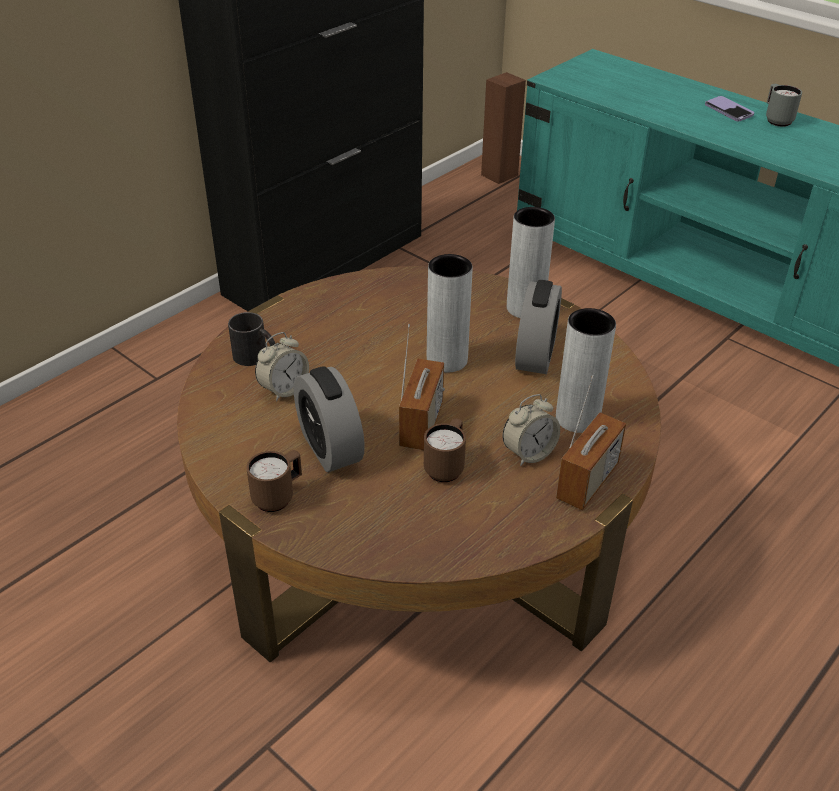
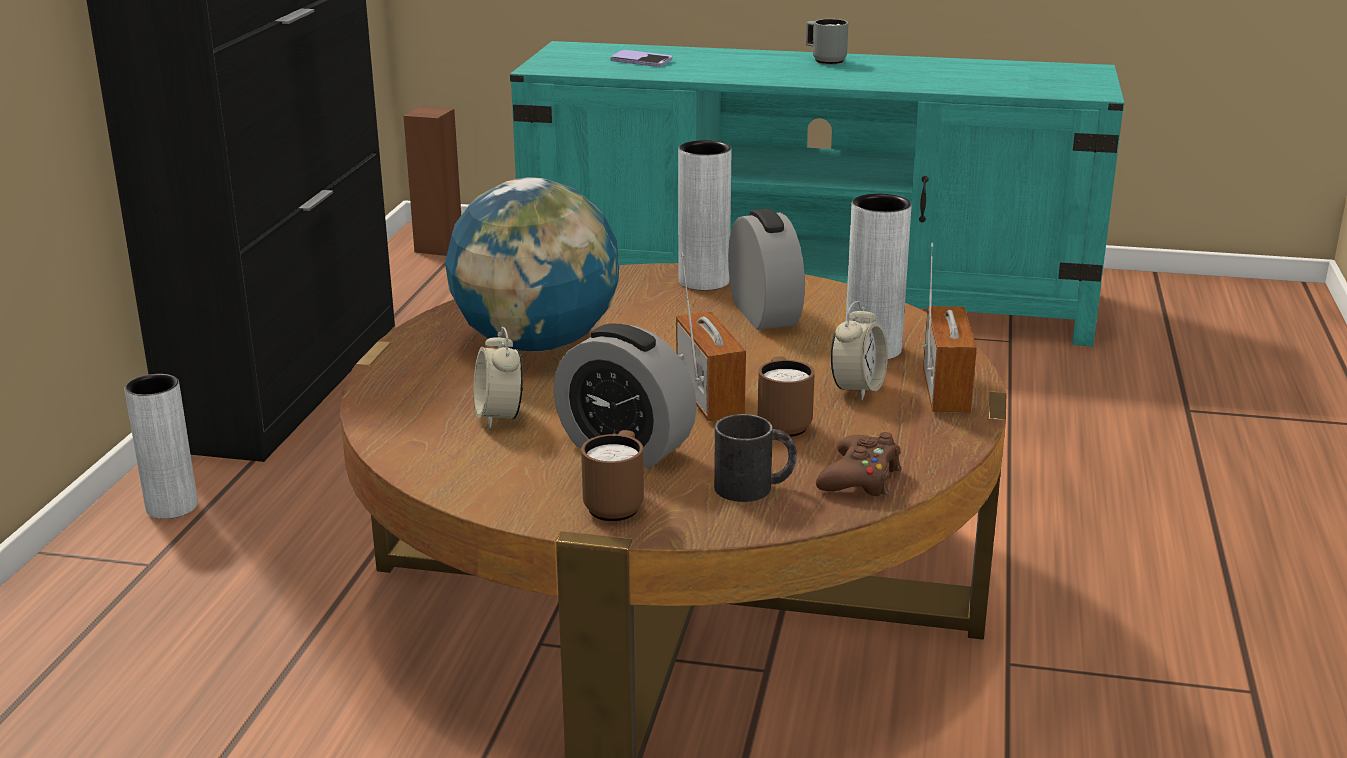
camera: 30 degrees left, 15 degrees down
(256, 357) = (423, 399): black mug -> black mug (755, 487)
(284, 389) = (499, 416): alarm clock -> alarm clock turned 150 degrees clockwise
(364, 332) = (537, 344): none -> globe
(447, 360) = (669, 342): grey vase -> grey vase (172, 507)
(447, 540) = (860, 478): none -> brown game controller
(728, 110) = (767, 62): phone -> phone (641, 61)

